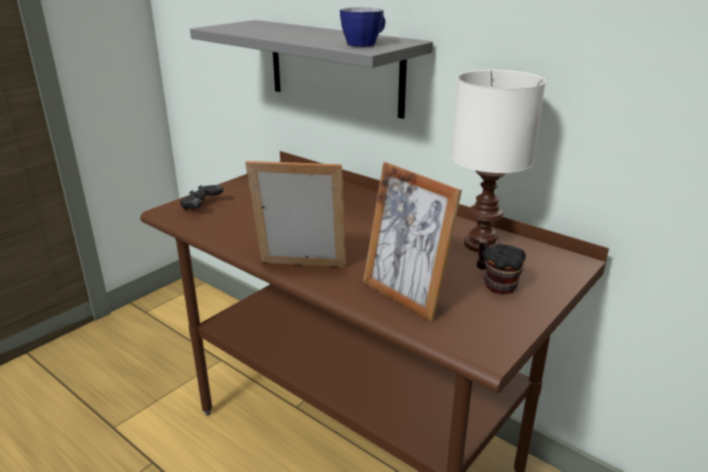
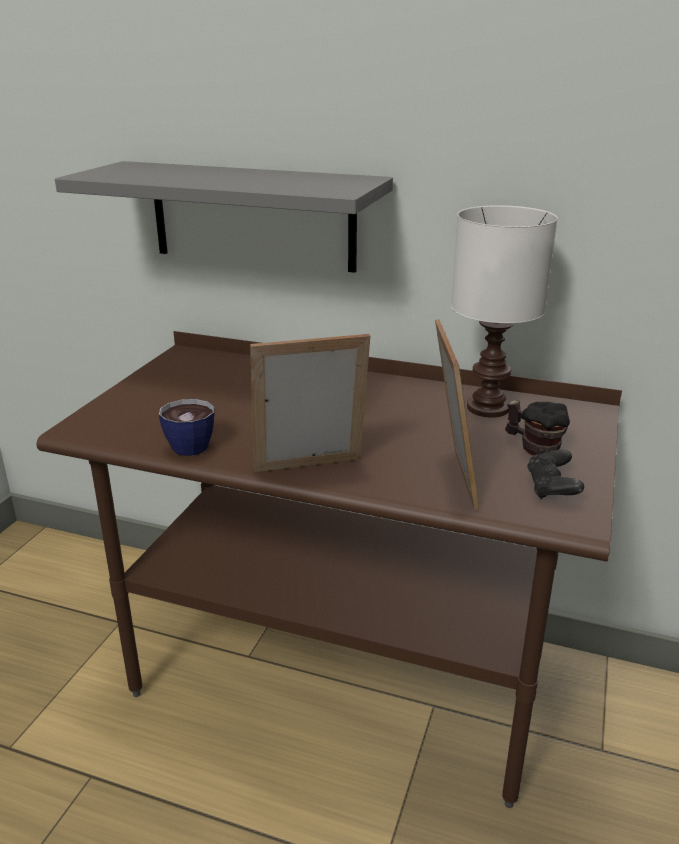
camera: 20 degrees left, 0 degrees up
(201, 206) = (118, 416): black game controller -> black game controller (552, 488)
(366, 43) = (324, 185): cup -> cup (195, 443)
(405, 296) = (451, 479): picture frame -> picture frame turned 120 degrees counterclockwise

